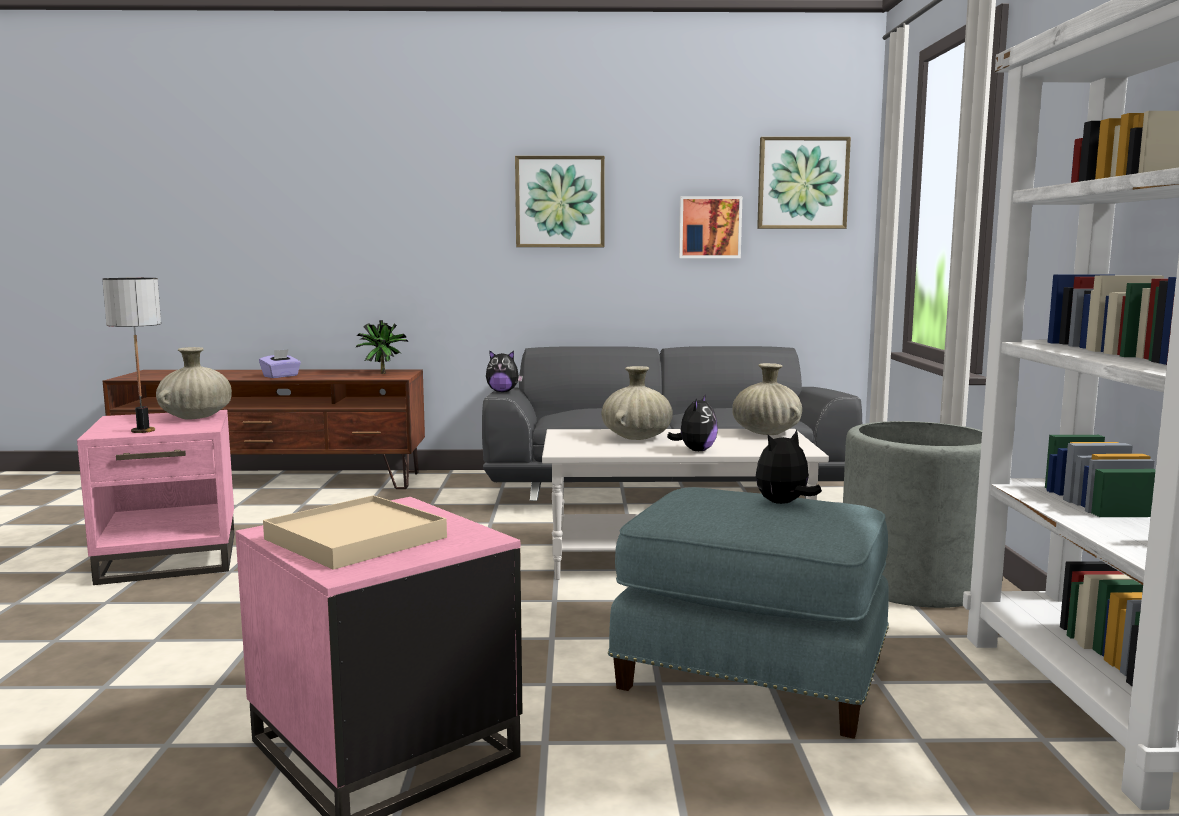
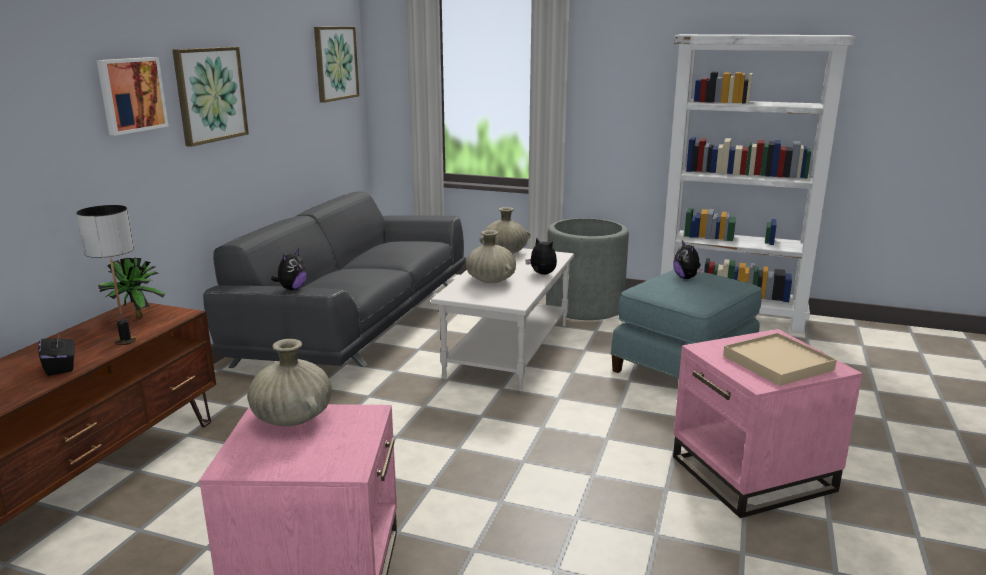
camera: 70 degrees left, 10 degrees up
(142, 431) = (351, 445): table lamp -> table lamp (125, 341)
(281, 376) = (61, 367): purple tissue box -> black tissue box
(709, 227) = (297, 105): picture -> picture (131, 95)

